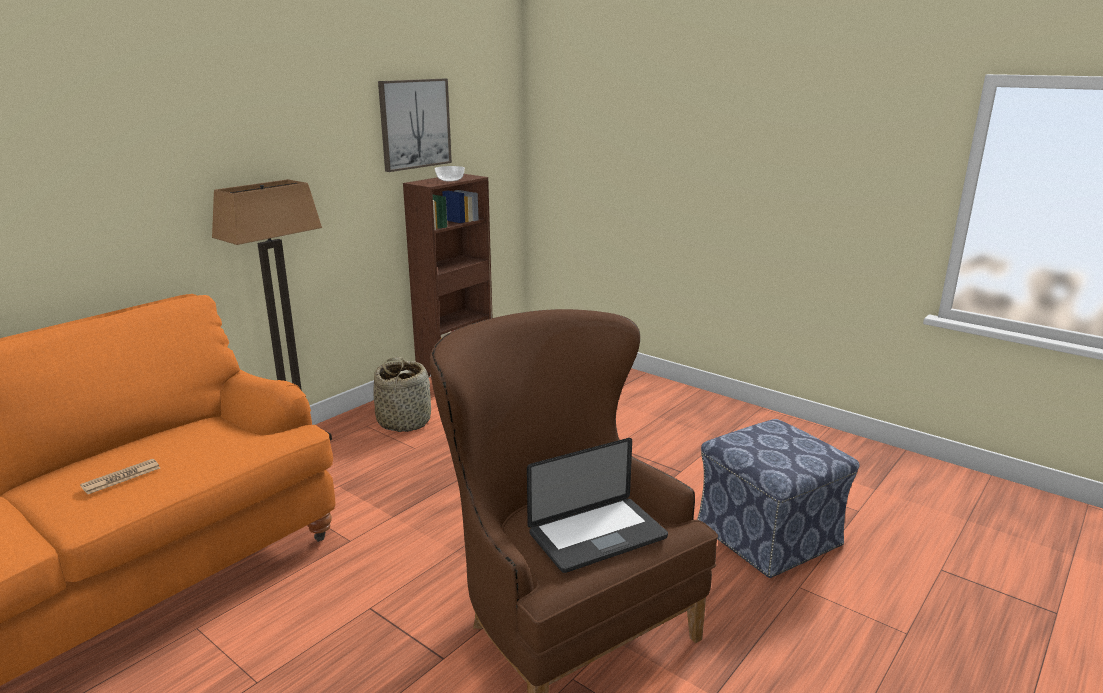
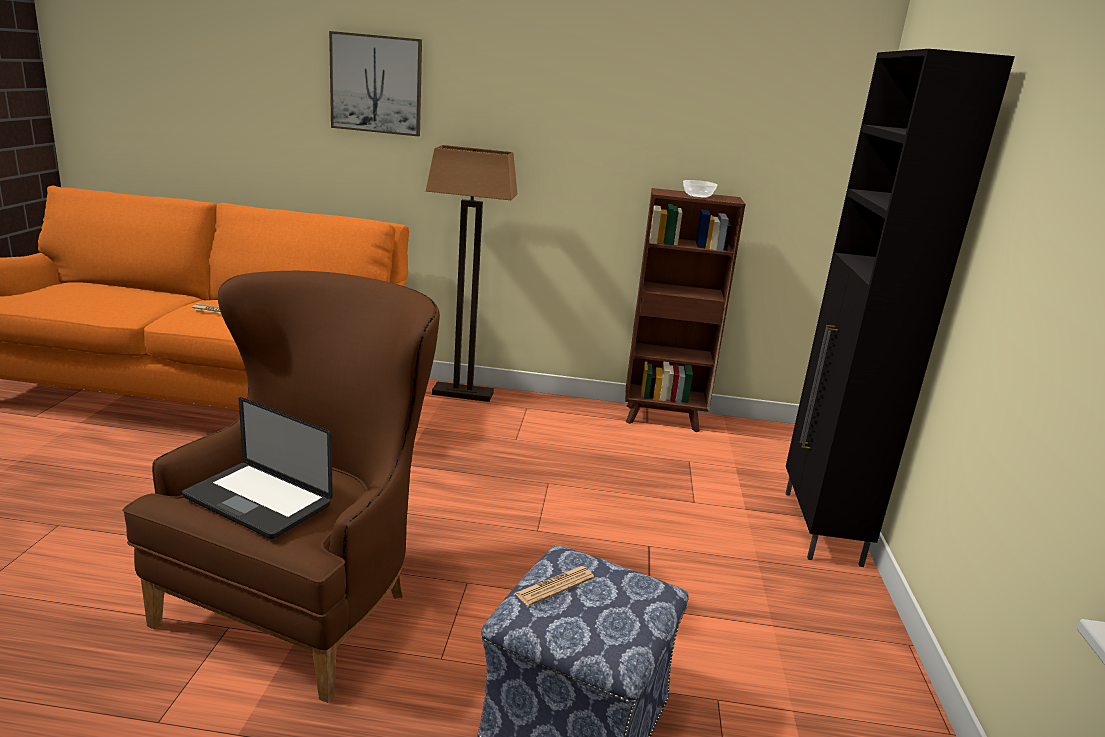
camera: 55 degrees right, 0 degrees up
(404, 421) = (554, 420): basket -> none
(414, 124) = (689, 129): picture -> picture (376, 84)
(643, 384) = (820, 528): none -> black cabinet
(762, 452) = (554, 586): none -> newspaper

